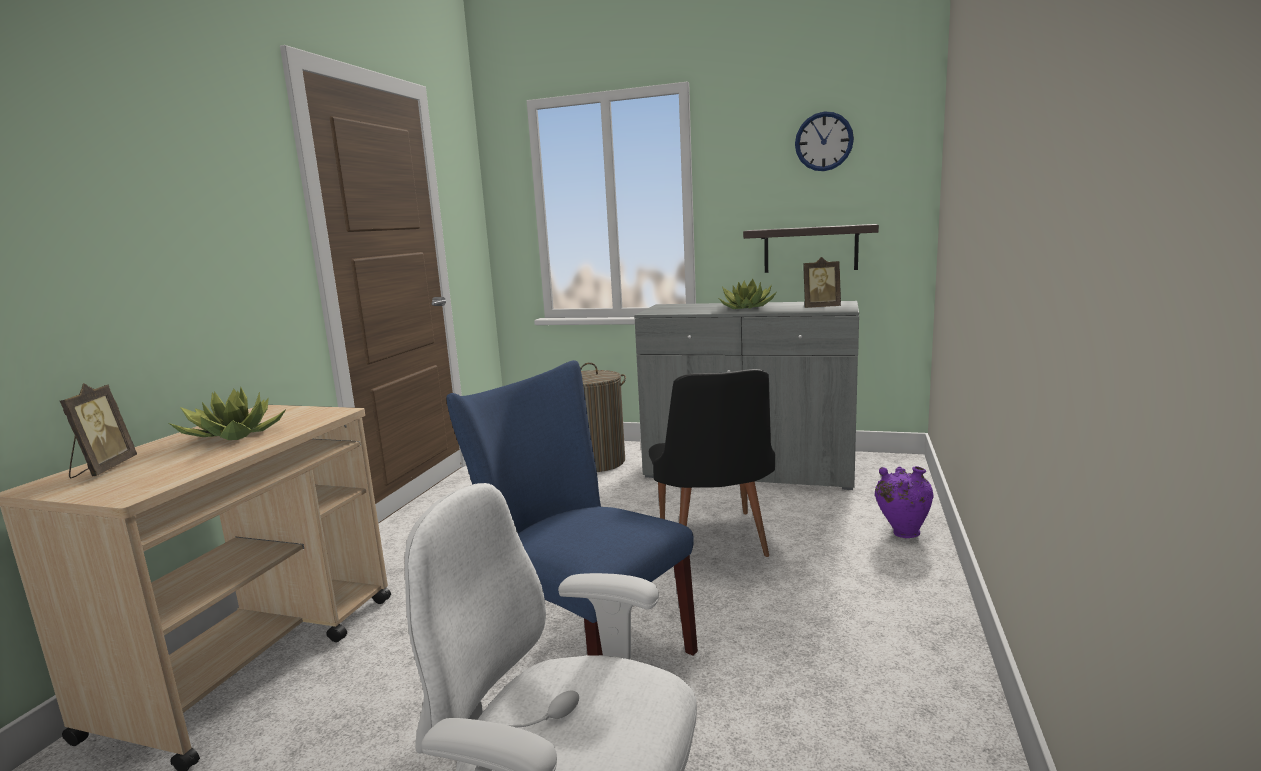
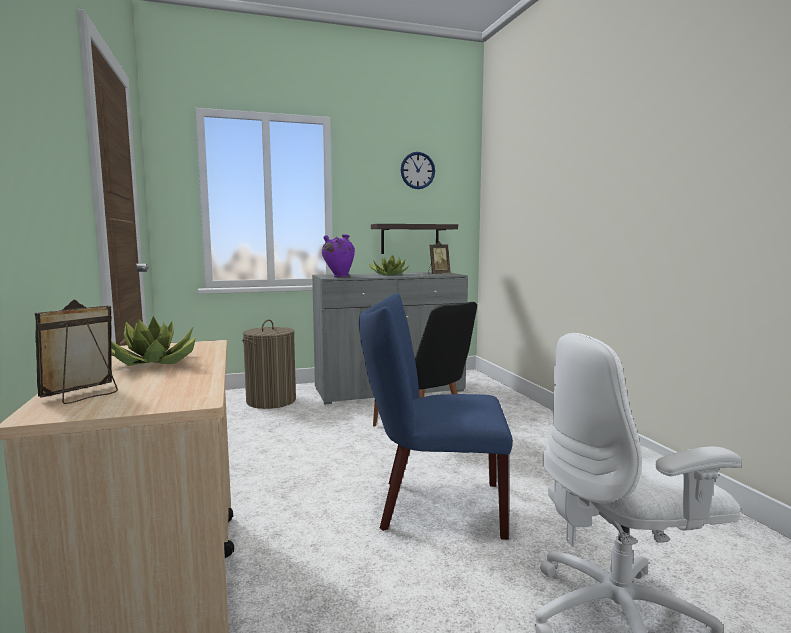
camera: 35 degrees left, 5 degrees down
(102, 469) = (83, 395): picture frame -> picture frame turned 105 degrees counterclockwise
(902, 533) = (515, 406): purple vase -> purple vase (338, 277)

